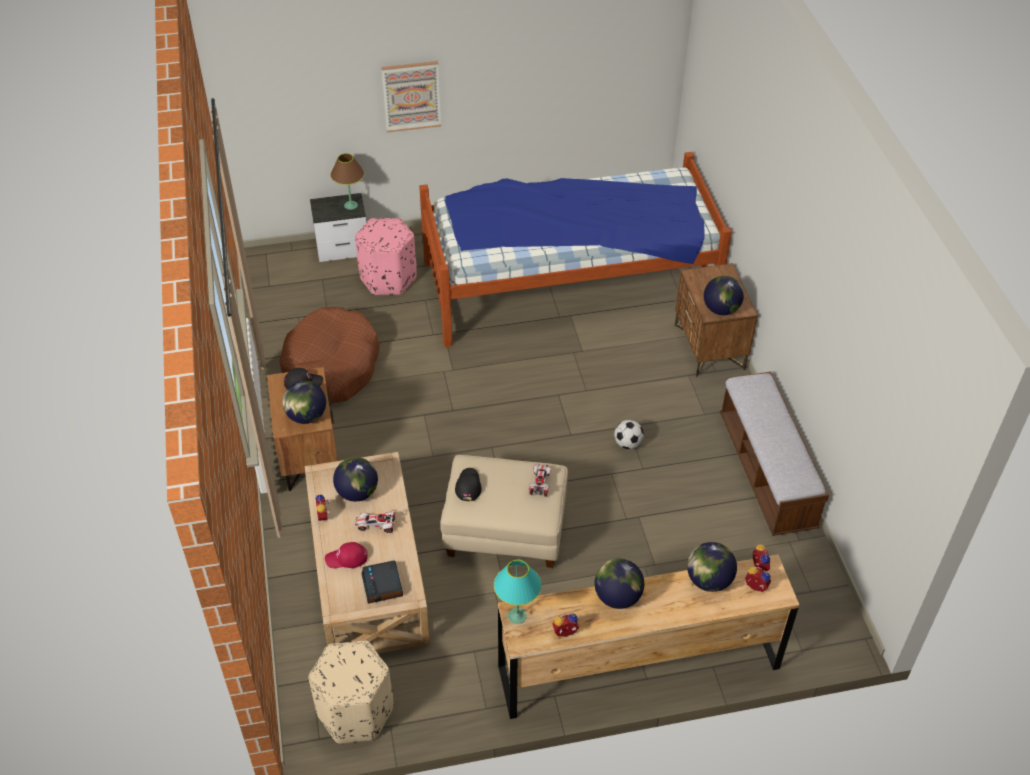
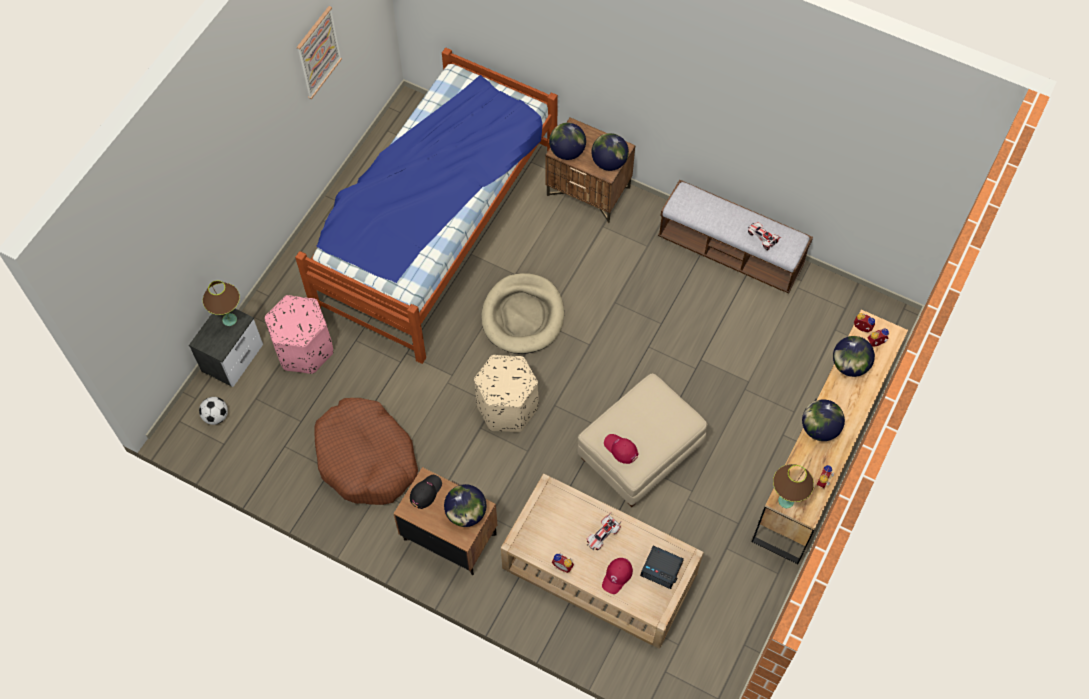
camera: 50 degrees left, 15 degrees up
(355, 712) = (715, 660): beige ottoman -> beige ottoman (507, 408)
(357, 492) = (559, 527): globe -> globe (567, 151)
(411, 96) = (231, 189): picture -> picture (318, 52)
(468, 485) = (620, 449): black cap -> red cap
(517, 615) = (786, 500): turquoise table lamp -> brown table lamp
(540, 484) = (658, 401): toy car -> toy car (762, 238)
(550, 378) = (523, 316): none -> beige dog bed
(627, 443) = (630, 315): football -> football (216, 416)

